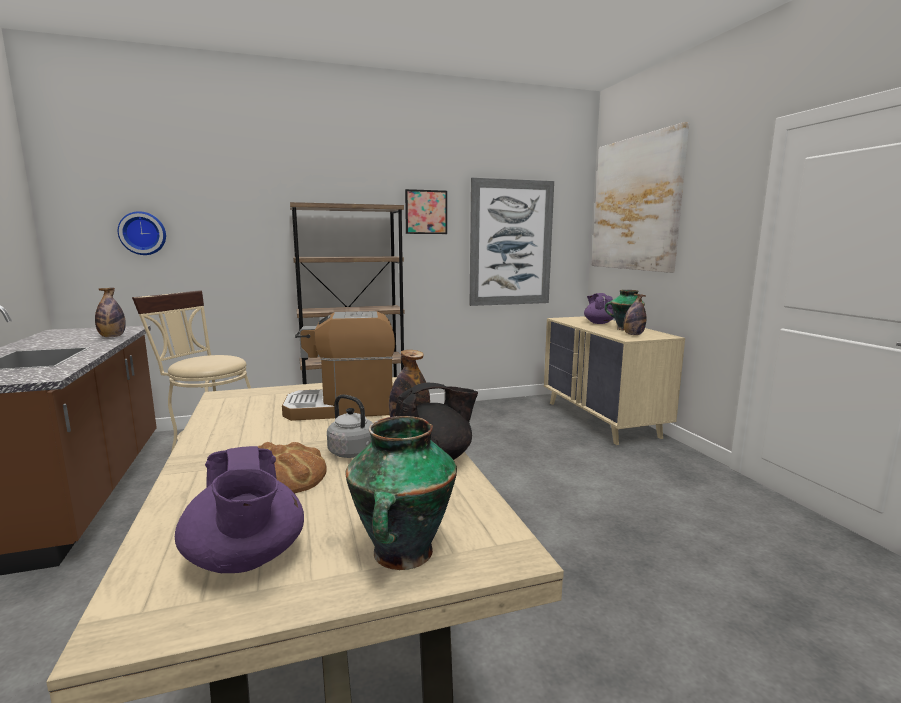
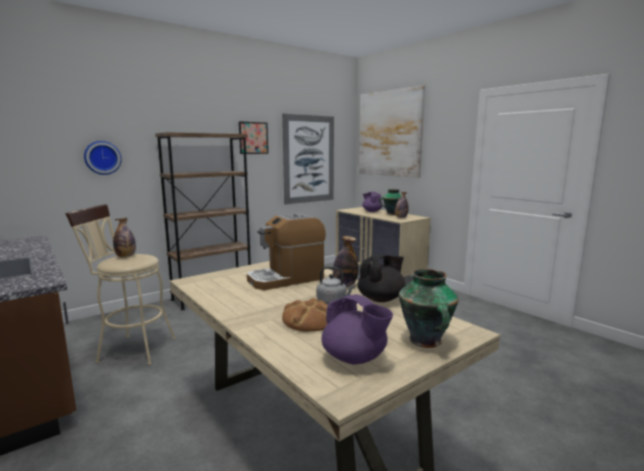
camera: 20 degrees left, 0 degrees up
(112, 337) = (32, 247): bottle -> bottle (126, 256)
(143, 233) = (29, 157): wall clock -> wall clock (102, 157)

